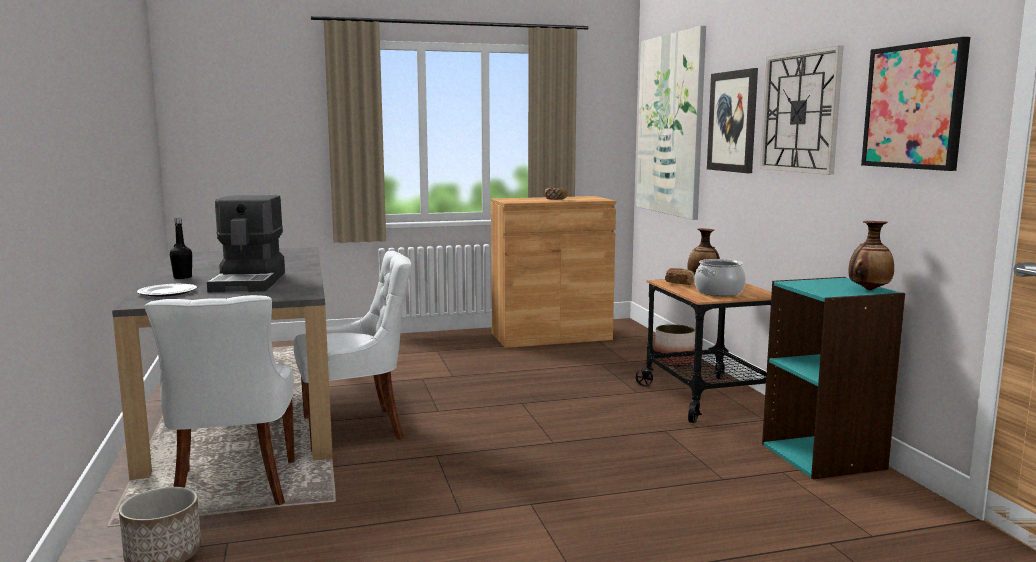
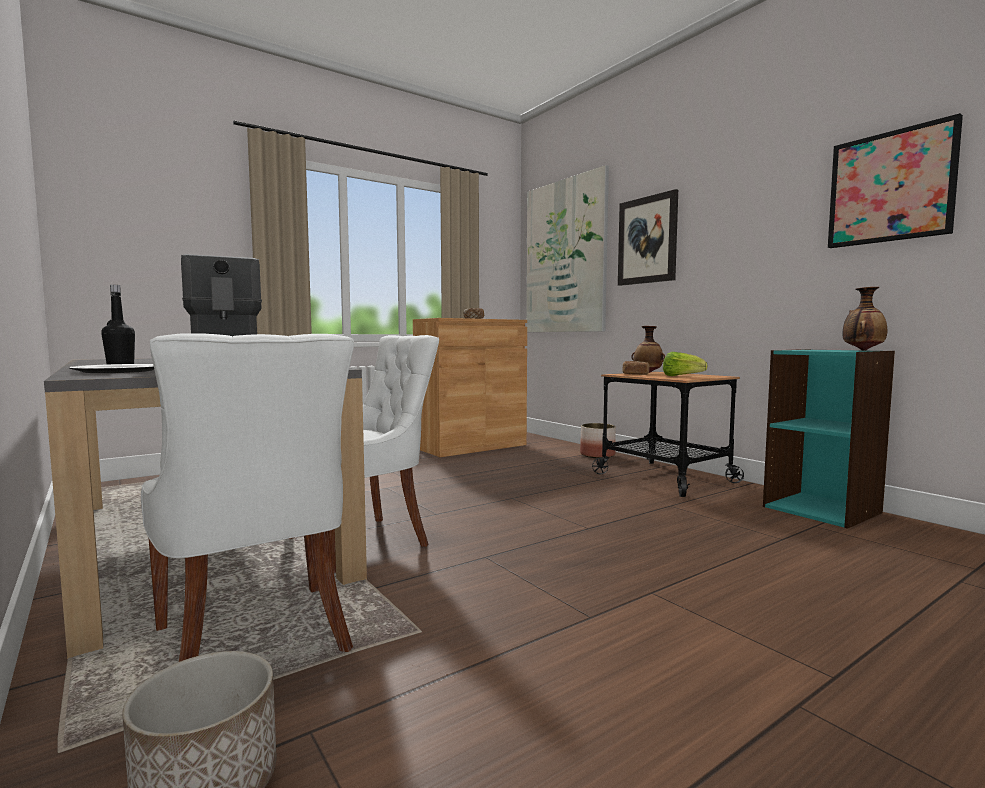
camera: 20 degrees left, 5 degrees down
(719, 292) = (681, 376): cooking pot -> lettuce
(800, 112) = (736, 217): wall clock -> none

